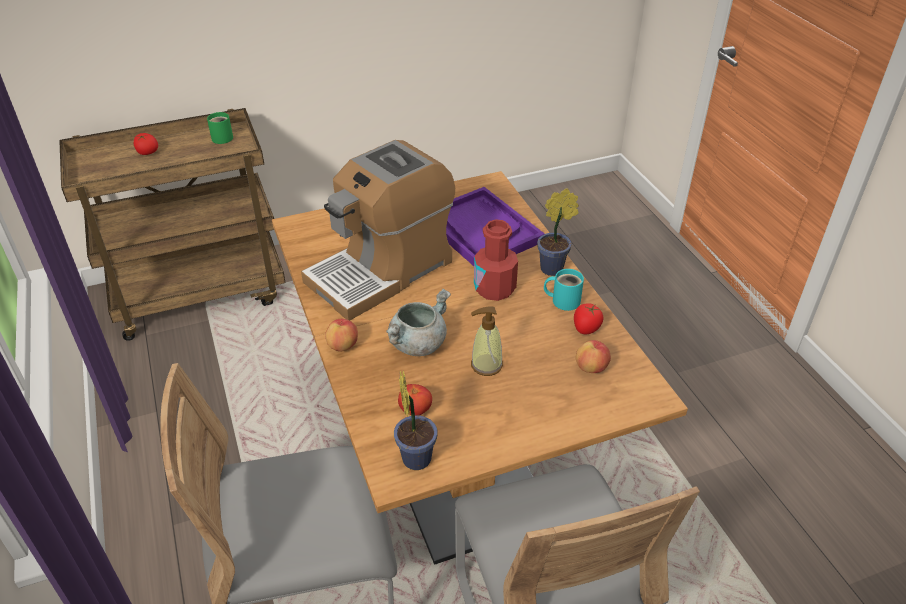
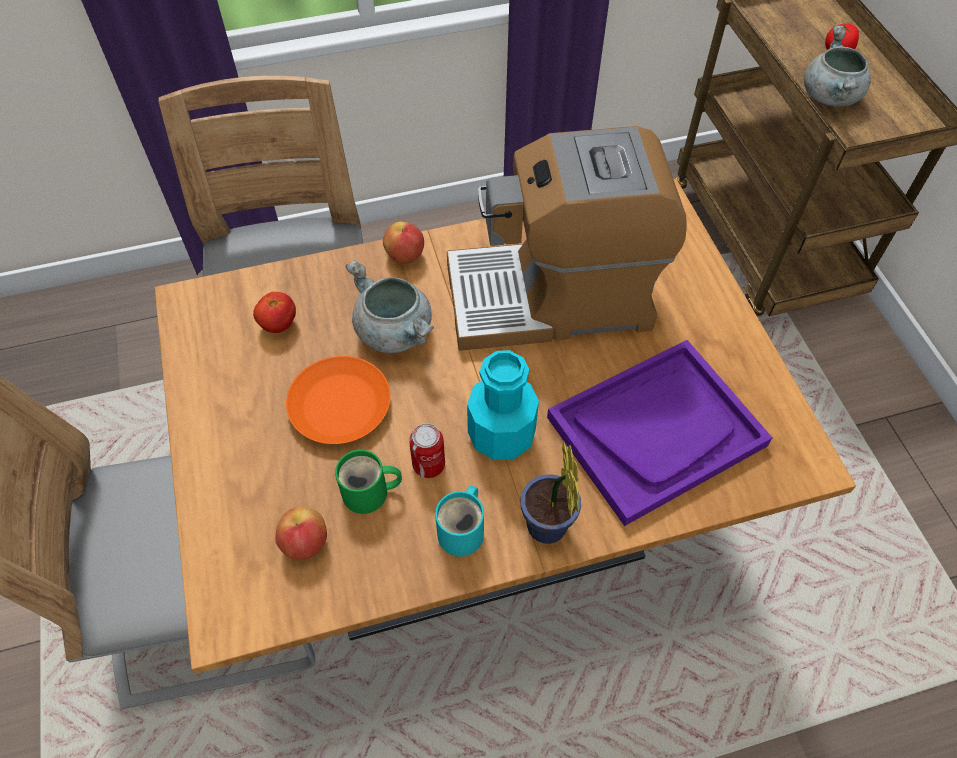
camera: 95 degrees right, 15 degrees up
(195, 159) = (831, 97): none -> grey cooking pot
(223, 137) = (898, 119): green mug -> green mug (370, 494)
(381, 271) = (552, 297): coffee machine -> coffee machine turned 60 degrees counterclockwise
(416, 455) = (209, 322): potted plant -> none
(486, 365) = (339, 406): soap dispenser -> orange plate
(494, 288) = (501, 434): red bottle -> turquoise bottle
(523, 318) = (428, 465): none -> can
(586, 328) = (392, 553): tomato -> none

